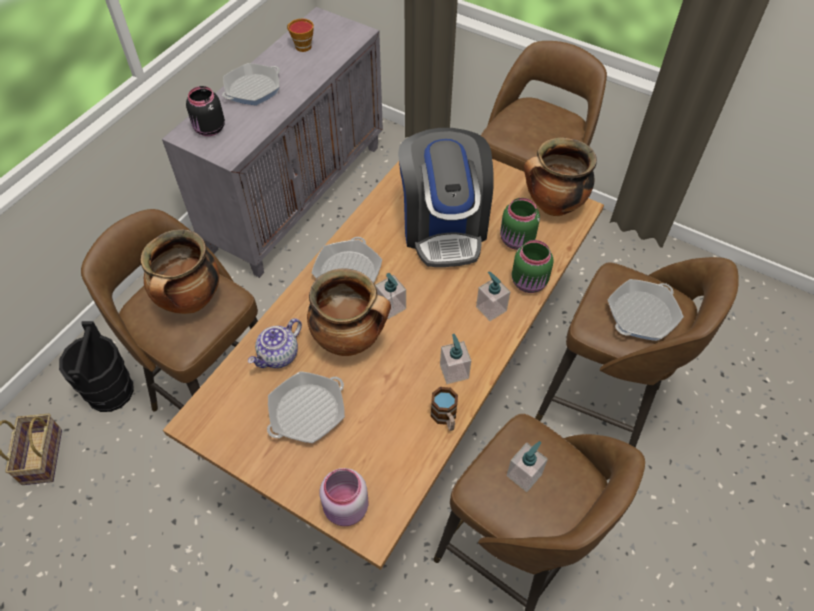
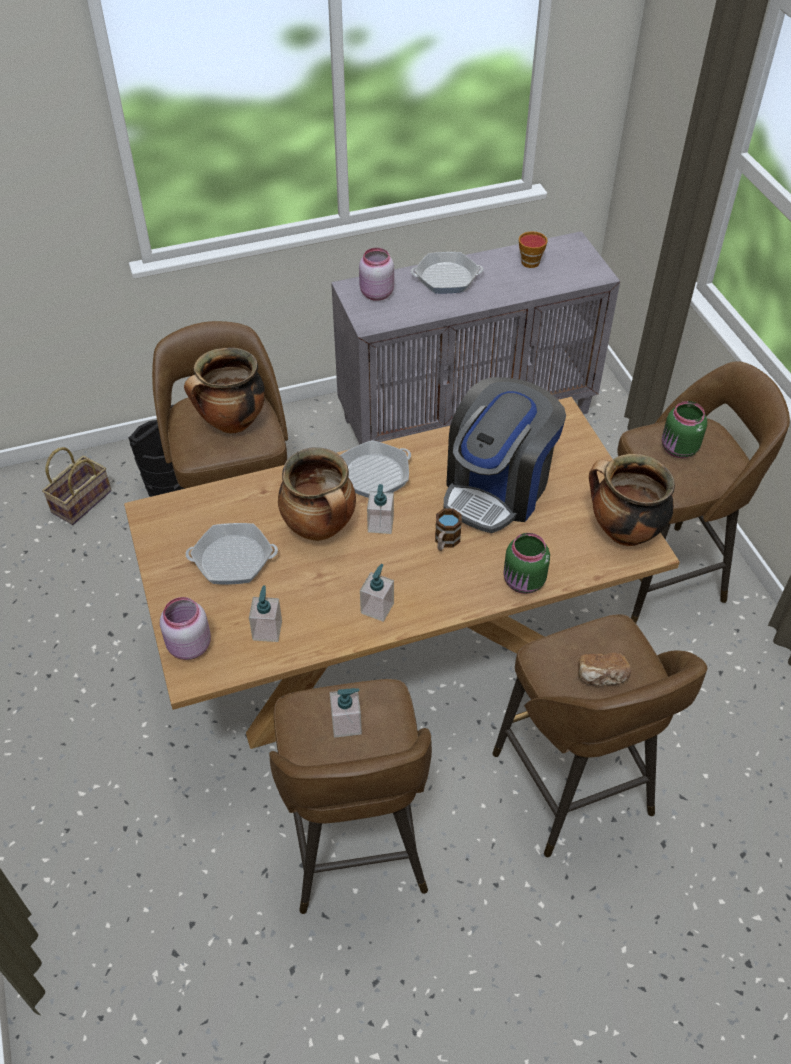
camera: 40 degrees right, 5 degrees down
(209, 129) = (376, 294): black jar -> pink jar
(279, 356) = (254, 504): teapot -> none
(445, 418) = (331, 637): mug -> mug (445, 542)
(491, 308) = (464, 580): soap dispenser -> soap dispenser (267, 630)
(517, 241) = (552, 540): green jar -> green jar (678, 449)
(642, 314) = (602, 677): frying pan -> bread

